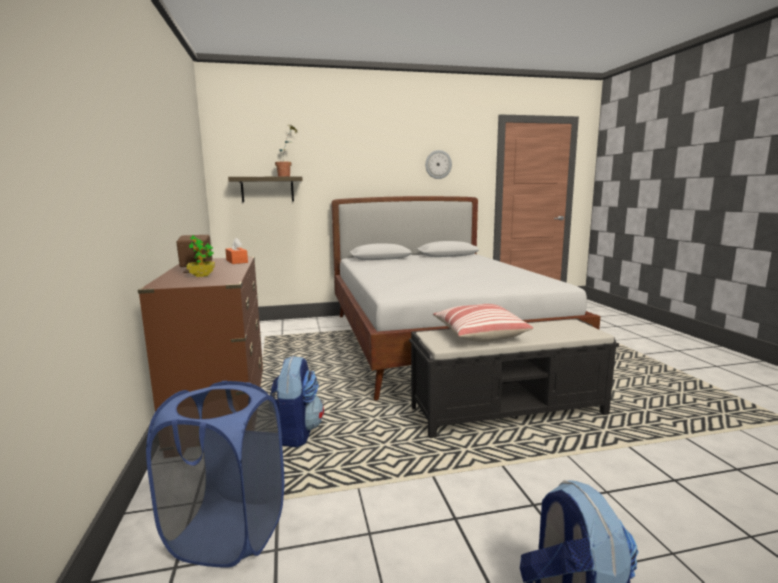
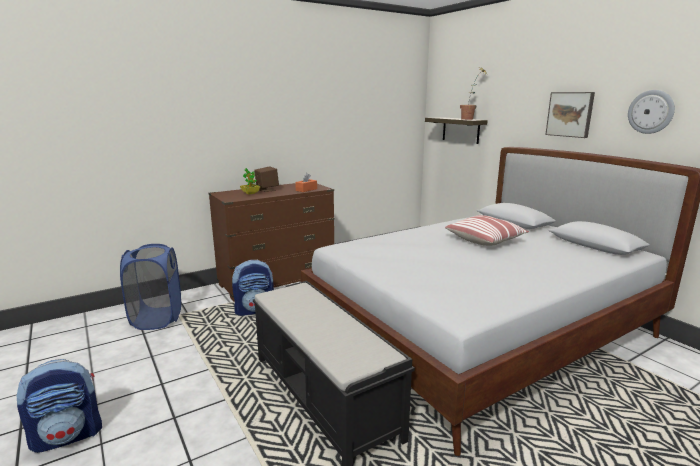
camera: 70 degrees right, 5 degrees up
(383, 168) = (570, 114): none -> picture
(479, 335) = (306, 306): pillow -> pillow (485, 240)

